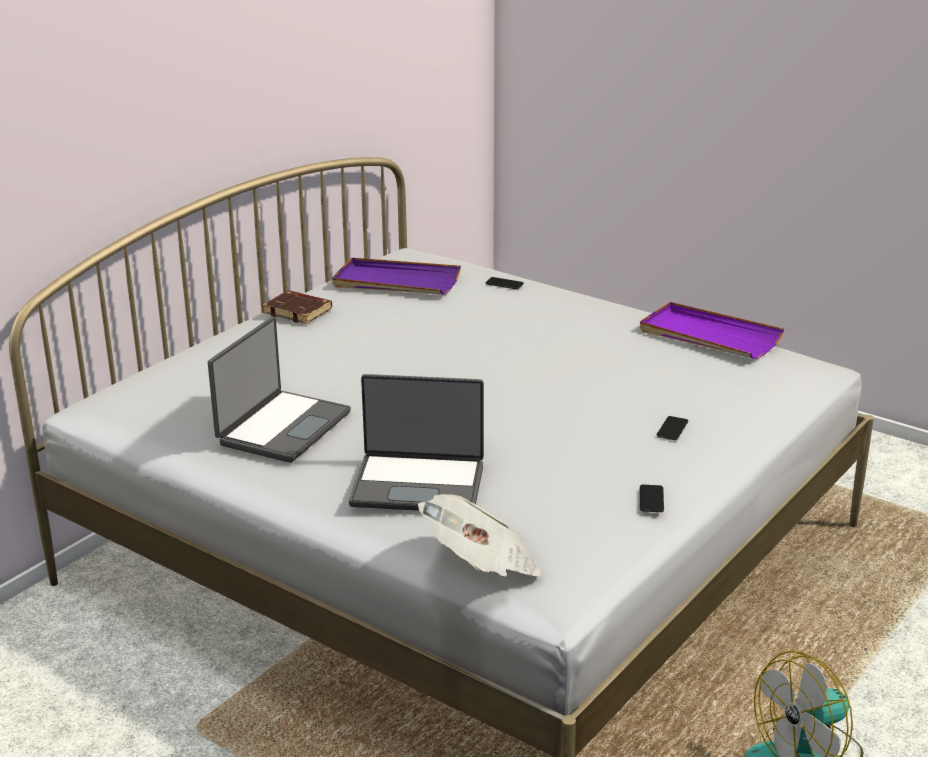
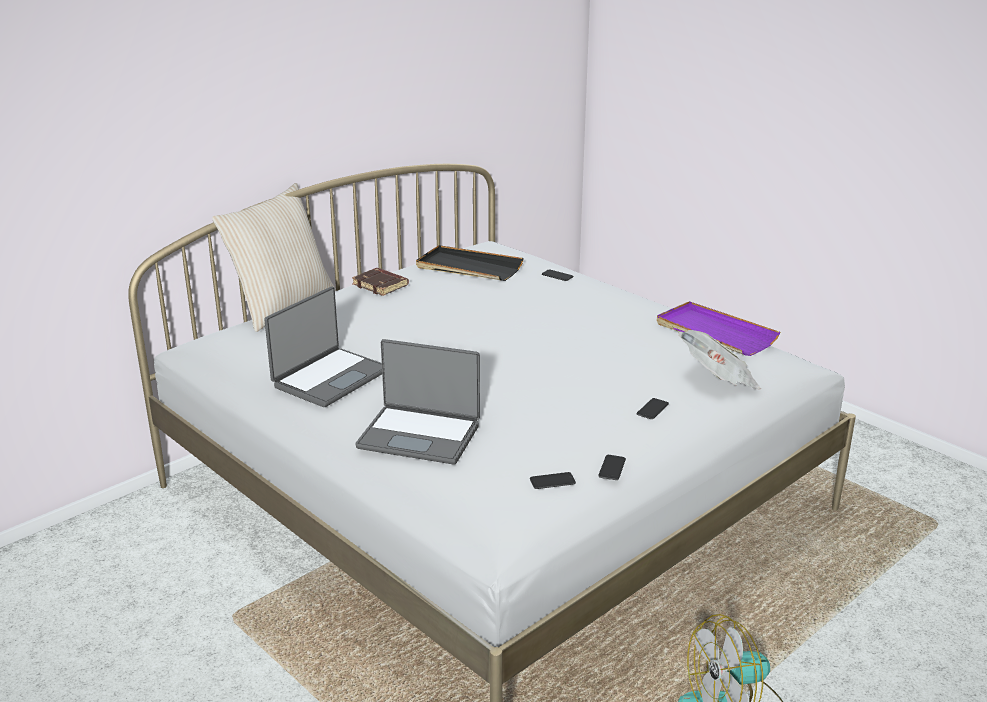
camera: 10 degrees right, 0 degrees up
(185, 347) = (281, 306): none -> beige pillow
(396, 282) = (468, 267): purple tray -> black tray
(481, 564) = (445, 508): newspaper -> newspaper (718, 380)
(591, 521) = (552, 481): none -> phone

